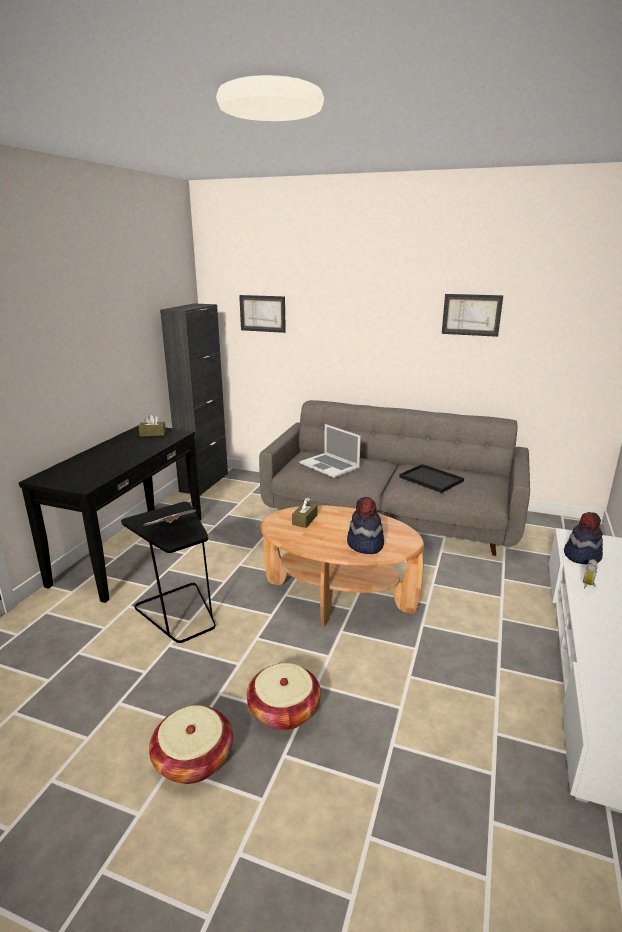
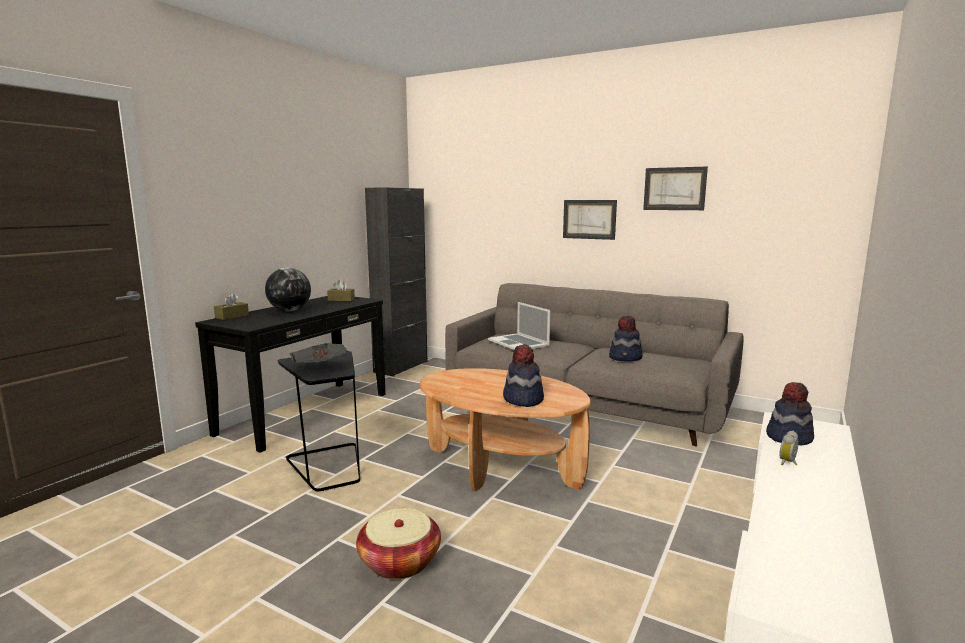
camera: 10 degrees right, 10 degrees down
(109, 455) = (289, 310): none -> globe
(193, 759) = (283, 593): basket -> none
(262, 313) = (467, 197): picture -> picture (589, 219)
(305, 520) = (468, 378): brown tissue box -> brown tissue box (232, 316)
(432, 479) = (625, 358): black tray -> hat

